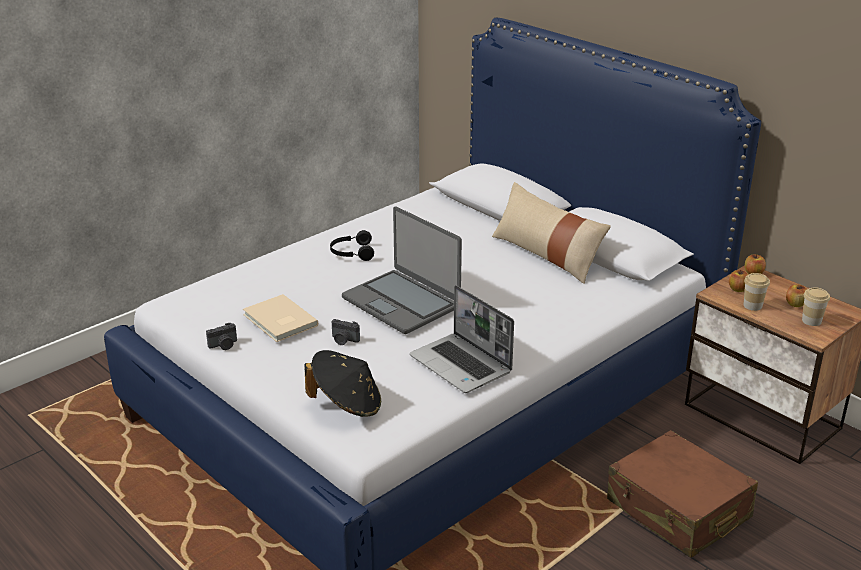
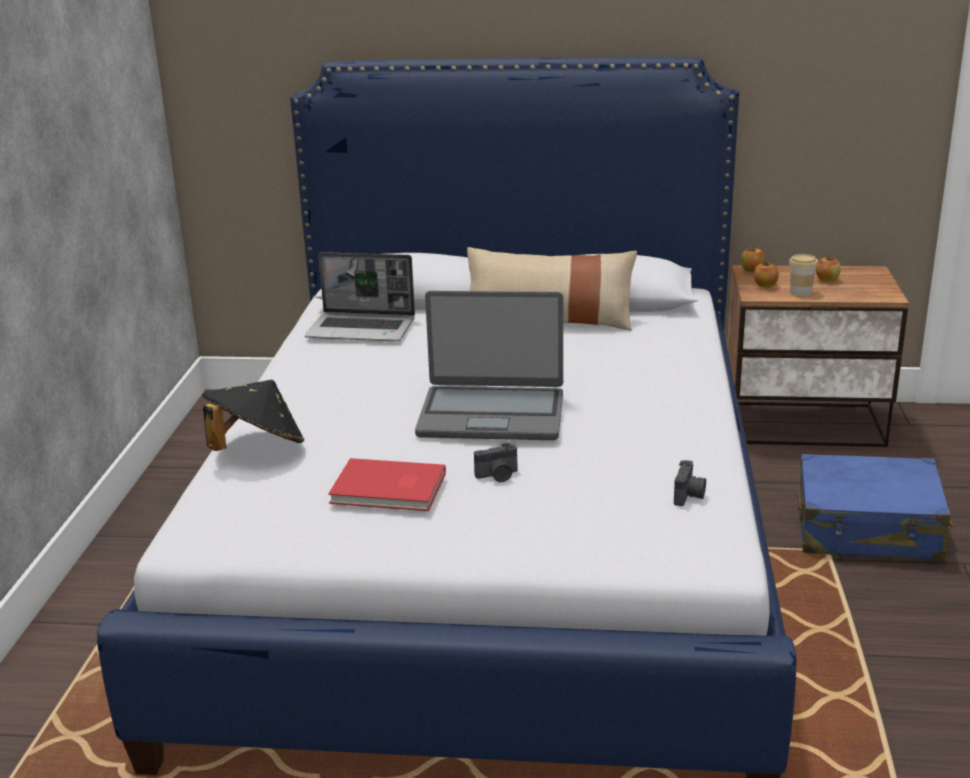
camera: 40 degrees left, 5 degrees down
(224, 345) = (363, 546): camera -> camera (689, 496)
(279, 321) = (389, 490): beige book -> red book
(347, 405) = (626, 532): black hat -> black hat (256, 448)
(351, 253) = (339, 393): black headphones -> none
(462, 365) = (664, 442): laptop -> laptop (362, 329)
(678, 510) = (868, 530): brown suitcase -> blue suitcase
(811, 321) = (862, 286): cup -> none

